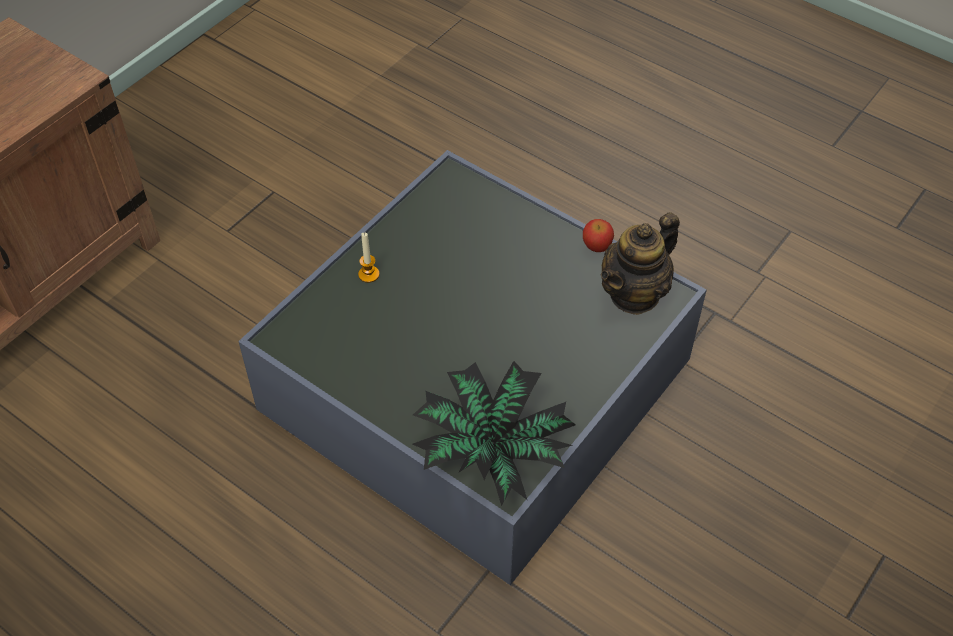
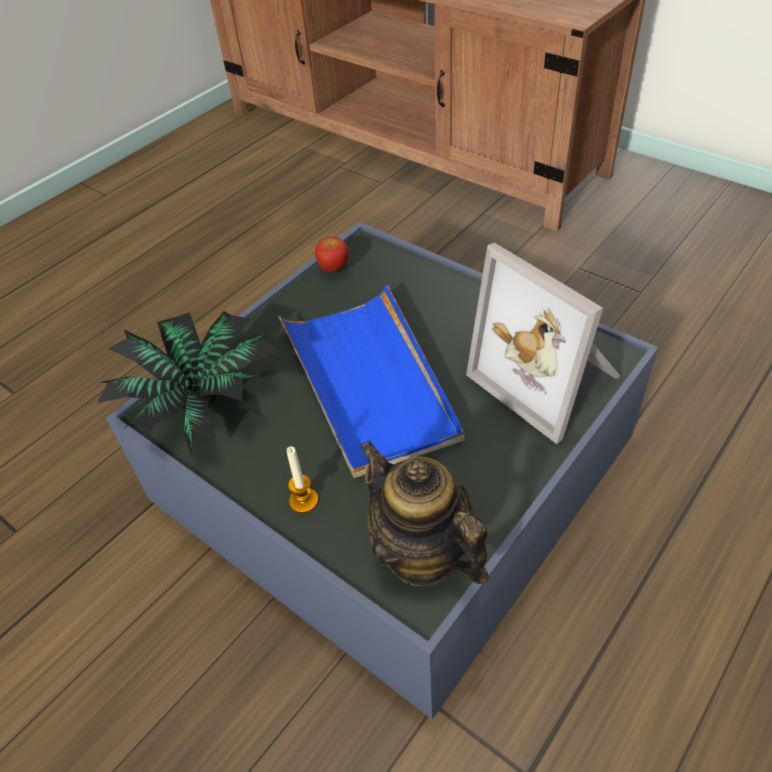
camera: 95 degrees right, 5 degrees down
(368, 274) = (446, 297): candle -> candle (303, 501)
(473, 328) = (369, 382): none -> blue tray
(477, 213) = (550, 378): none -> picture frame
(596, 246) = (507, 505): apple -> apple (333, 267)

